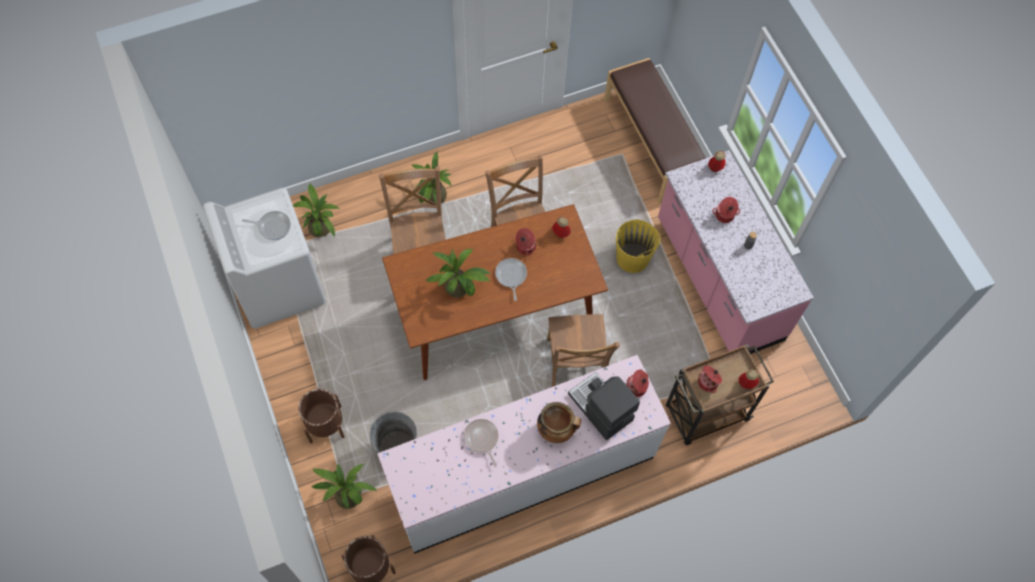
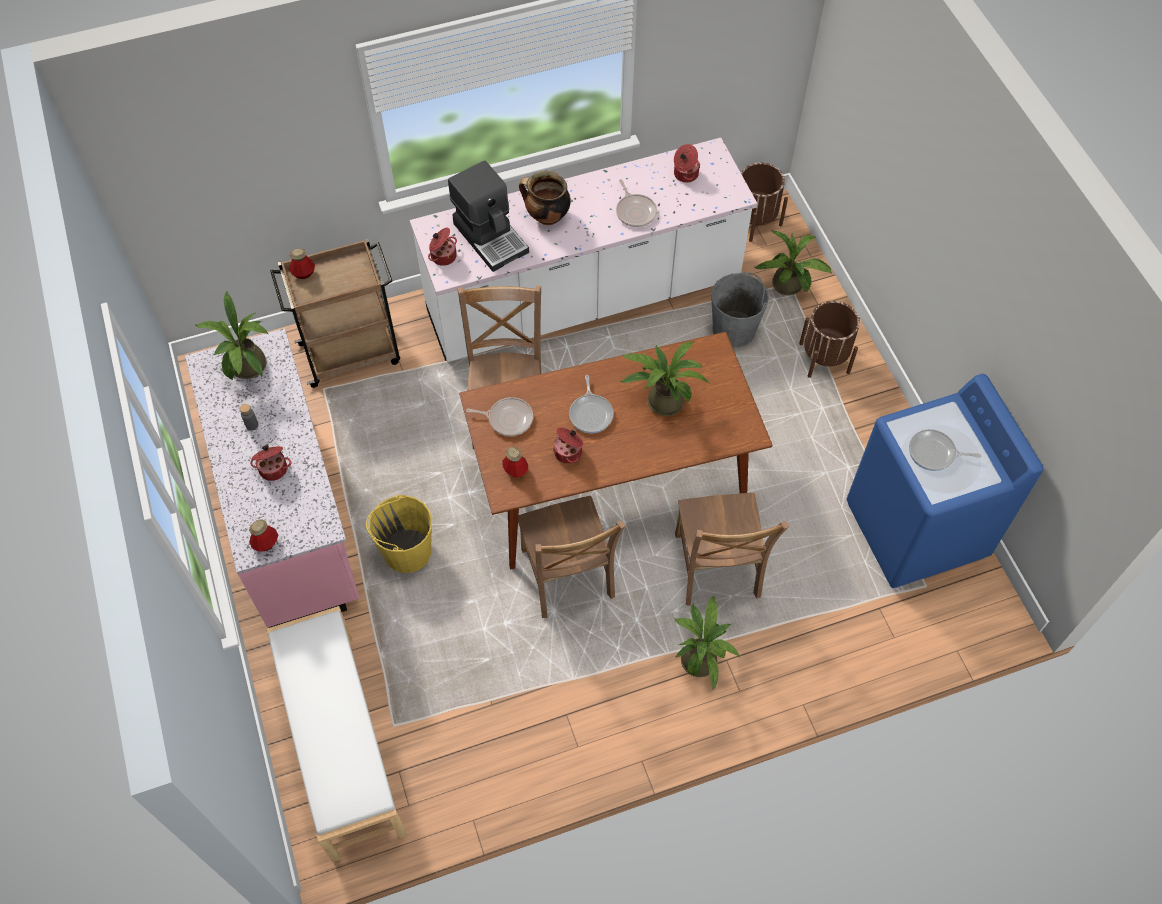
camera: 175 degrees left, 5 degrees down
(278, 285) = (916, 530): white washing machine -> blue washing machine
(320, 225) = (870, 619): potted plant -> potted plant (247, 370)
(570, 270) = (508, 418): none -> frying pan
(651, 143) = (341, 744): brown bench -> white bench
(708, 382) = (351, 276): cooking pot -> cooking pot (685, 174)

